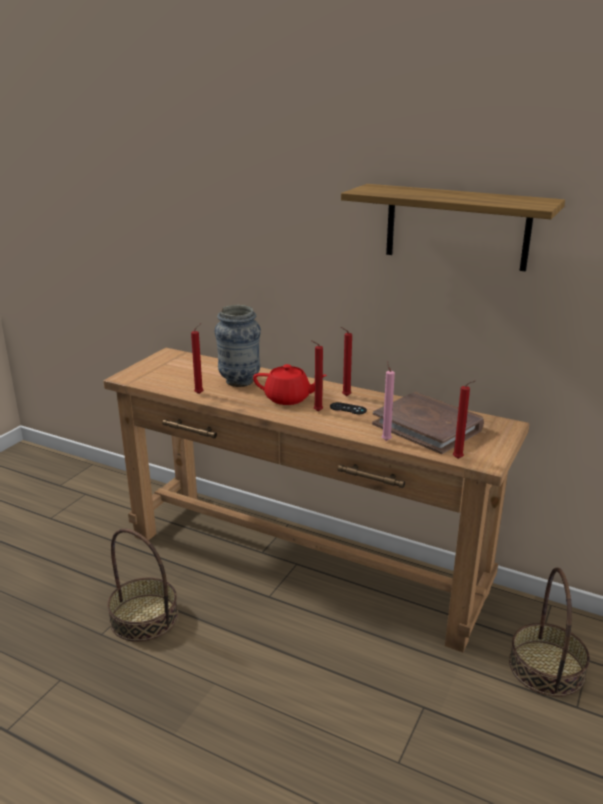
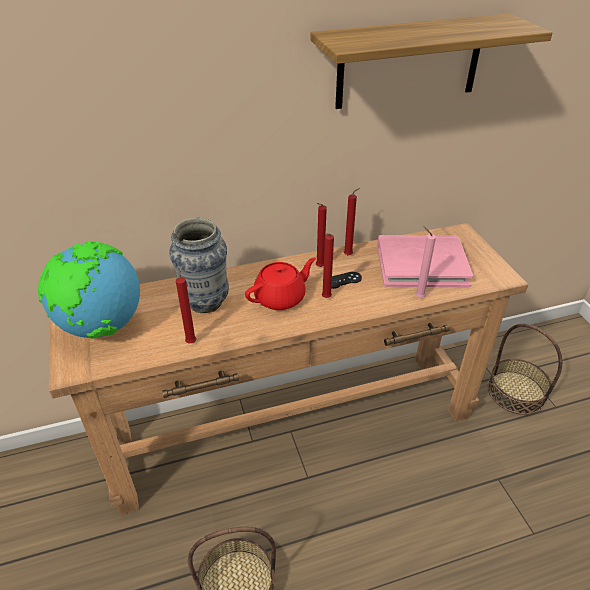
camera: 45 degrees left, 15 degrees up
(168, 367) = (101, 327): none -> globe
(427, 426) = (421, 264): brown book -> pink book
(459, 459) = (486, 284): red candle -> red candle (349, 255)

